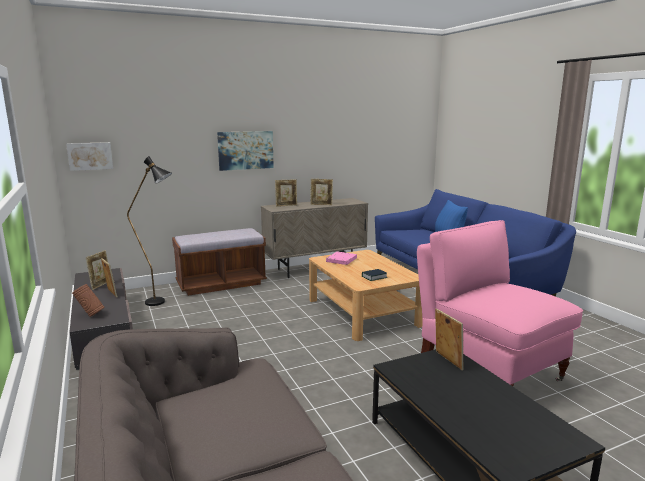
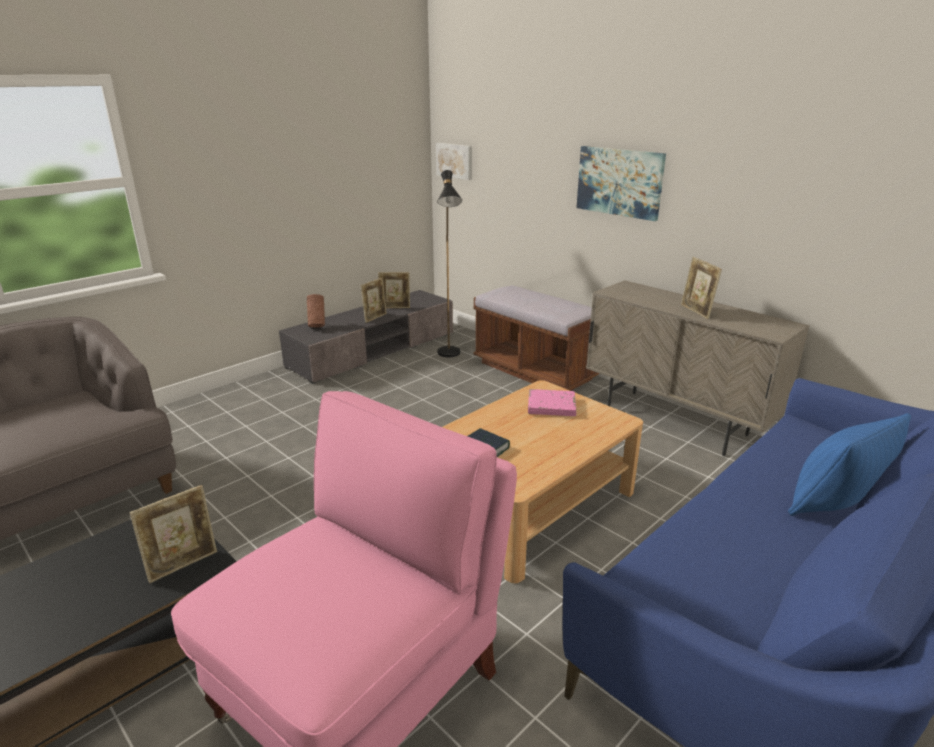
camera: 70 degrees right, 10 degrees up
(286, 205) = (648, 293): picture frame -> none

